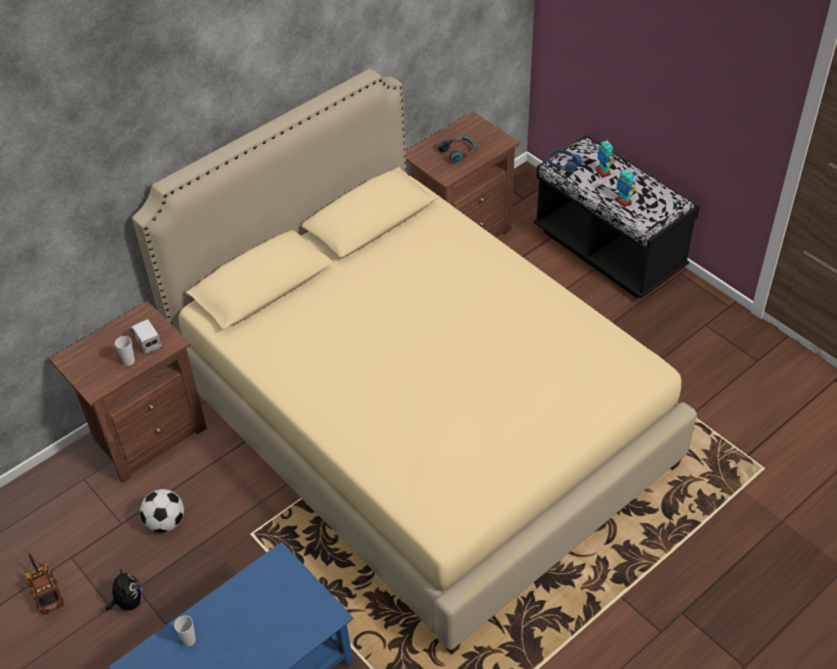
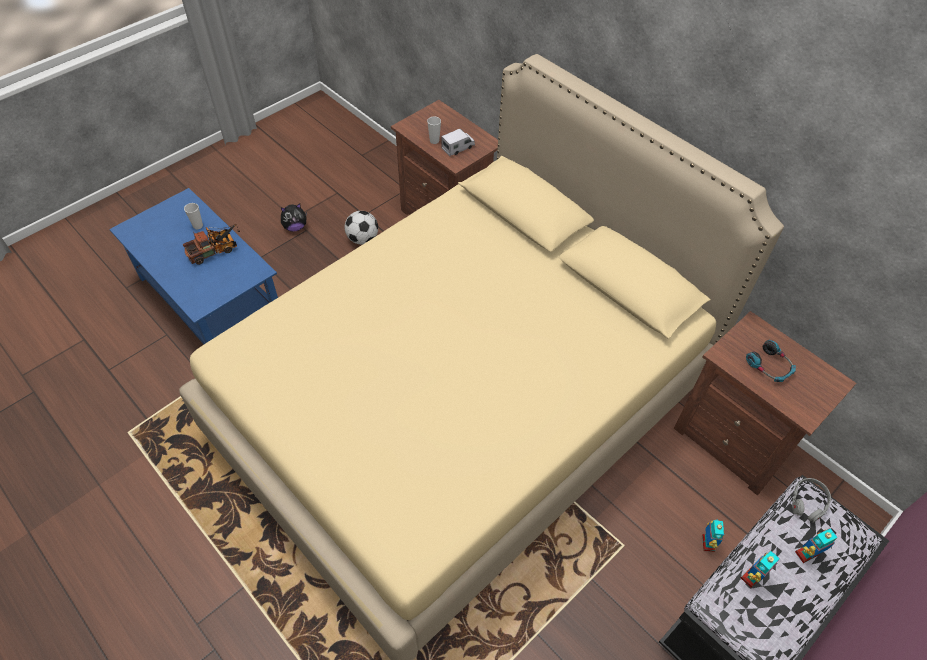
camera: 85 degrees right, 5 degrees up
(44, 588) = (313, 183): toy truck -> toy truck (216, 250)
(554, 265) = (707, 543): none -> toy robot
(563, 164) = (808, 502): blue headphones -> grey headphones

